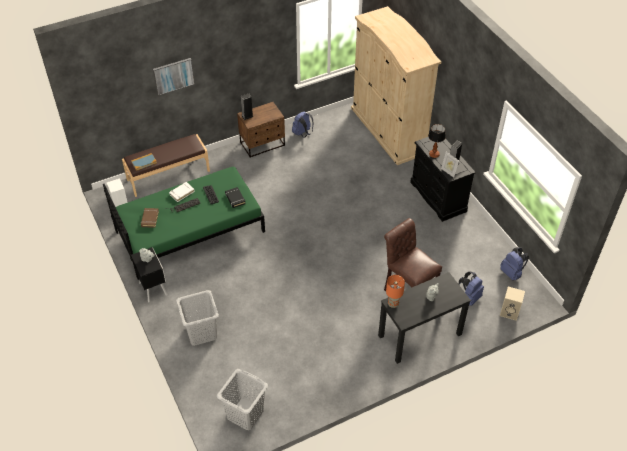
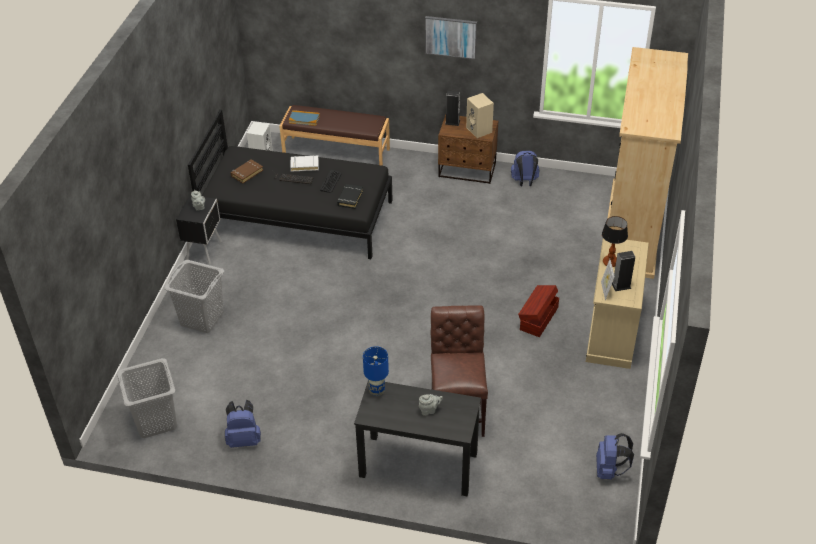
camera: 40 degrees right, 5 degrees down
(173, 76) = (367, 26): picture -> picture (451, 37)
(190, 231) = (297, 216): green bed -> black bed
(393, 304) = (377, 391): orange table lamp -> blue table lamp
(394, 212) = (538, 318): none -> brown storage box
(438, 197) = (611, 332): black dresser -> beige dresser
(469, 298) = (522, 463): blue backpack -> blue backpack (244, 439)
(510, 312) = (556, 511): beige speaker -> beige speaker (480, 130)

